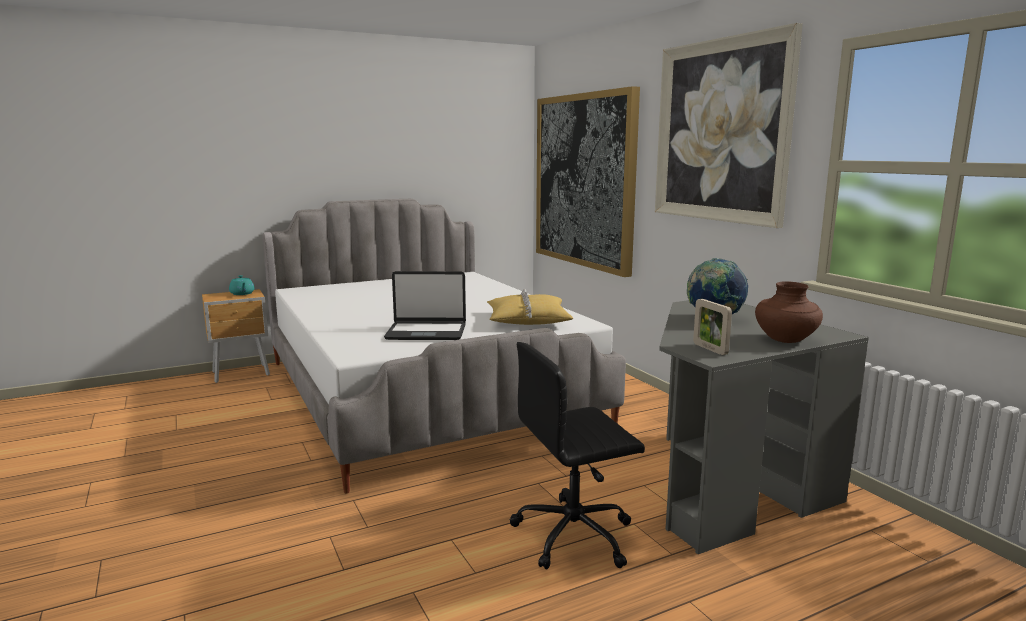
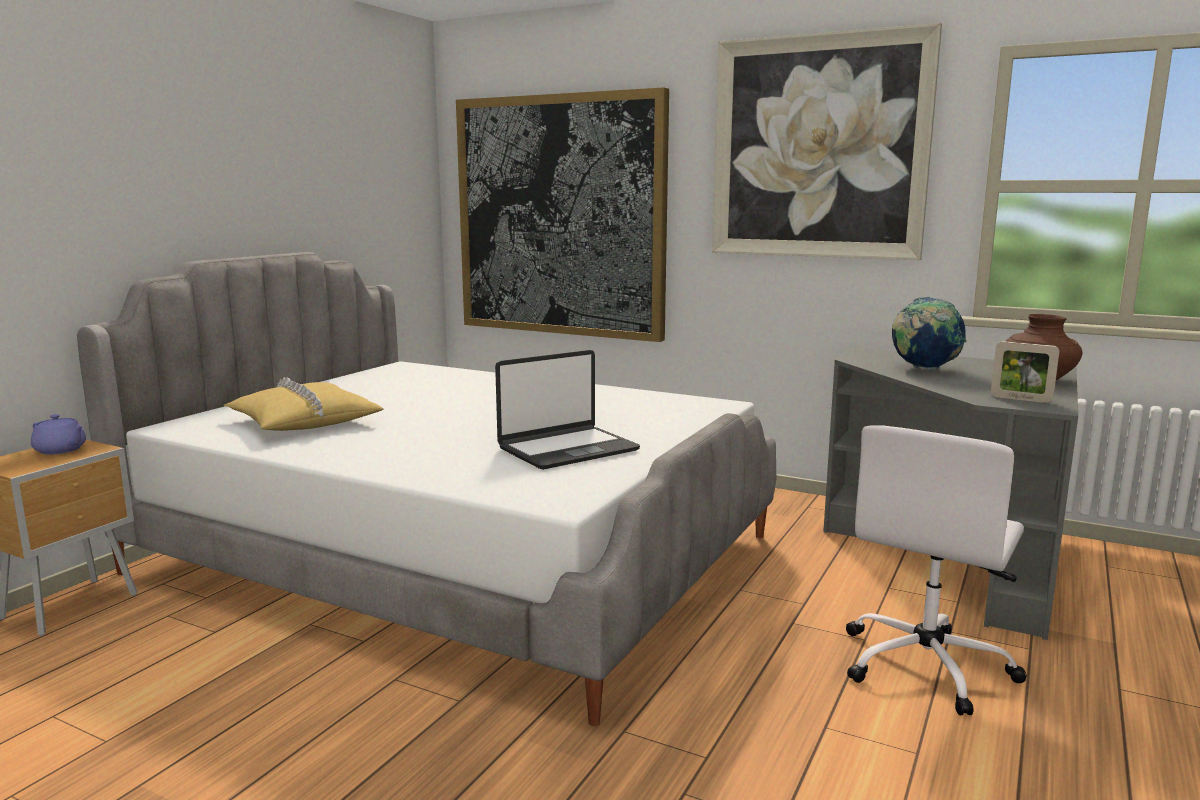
camera: 35 degrees left, 0 degrees up
(242, 294) = (61, 450): turquoise teapot -> purple teapot
(527, 320) = (645, 410): yellow pillow -> yellow pillow (303, 422)
(575, 535) = (926, 665): black office chair -> white office chair

